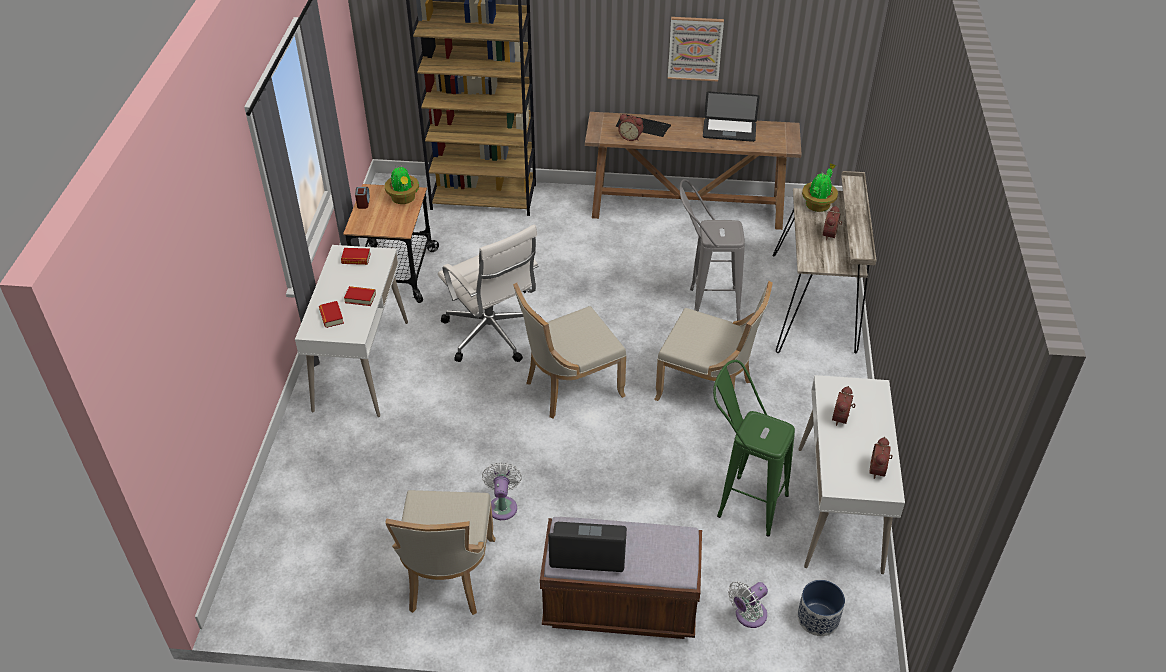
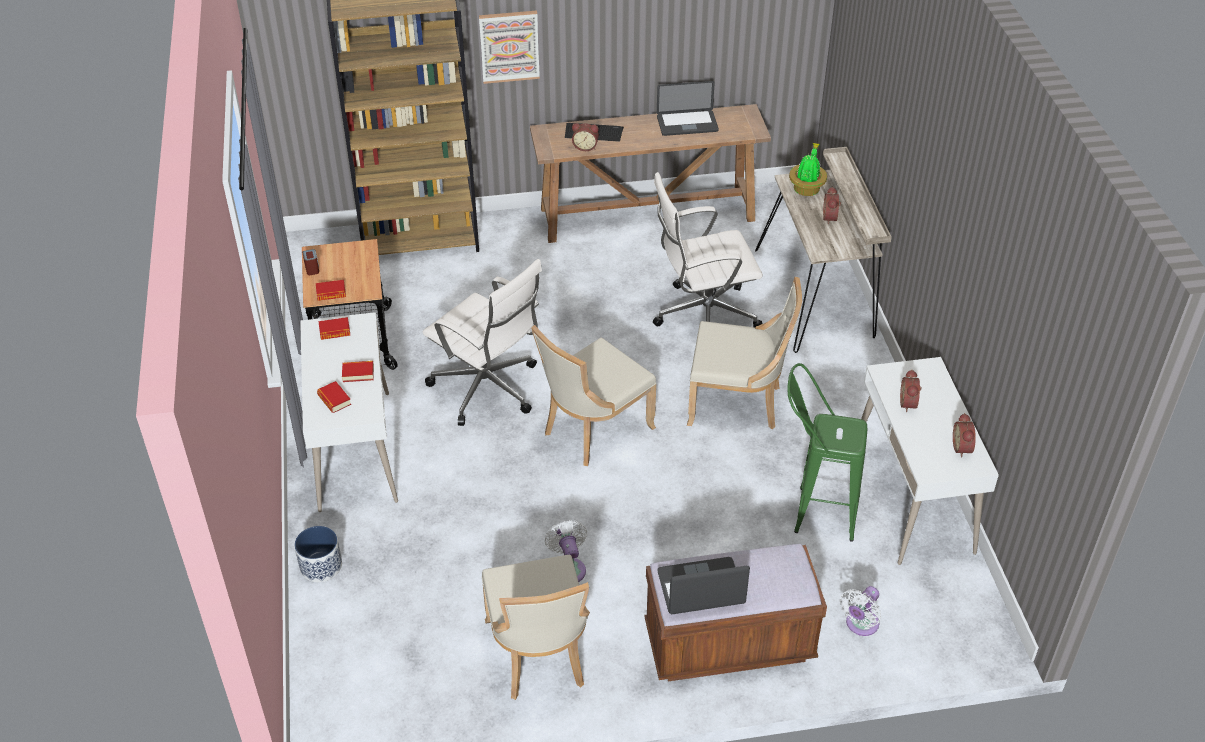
camera: 15 degrees left, 0 degrees up
(370, 227) = (331, 293): none -> book
(403, 199) = (356, 255): potted plant -> none
(695, 48) = (640, 40): picture -> picture (509, 46)
(704, 305) = (703, 316): grey stool -> white office chair
(817, 619) = (928, 612): planter -> planter (321, 566)

